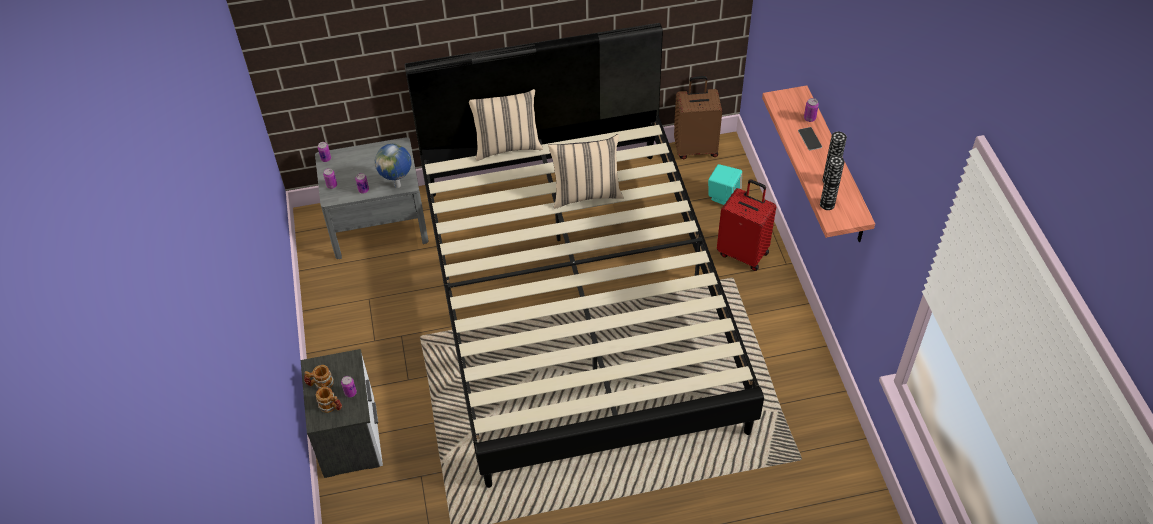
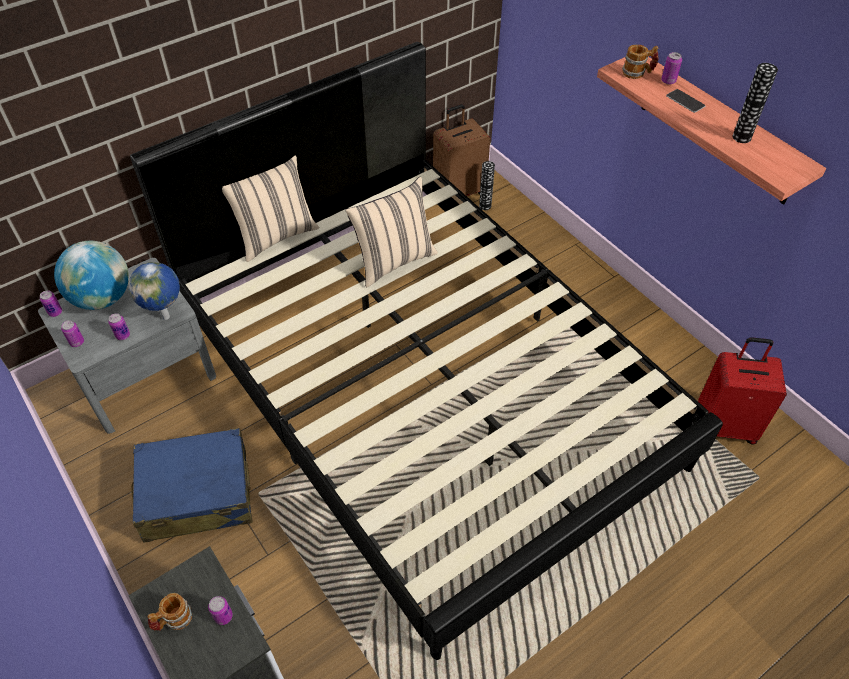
camera: 25 degrees left, 0 degrees up
(331, 406) = (204, 649): mug -> mug (638, 73)
(361, 158) = (102, 298): none -> globe
(378, 322) = (197, 494): none -> blue suitcase
(723, 196) = (513, 229): turquoise speaker -> none
(743, 253) = (566, 279): red suitcase -> red suitcase (725, 425)
(827, 204) = (760, 163): vase -> vase (485, 206)

